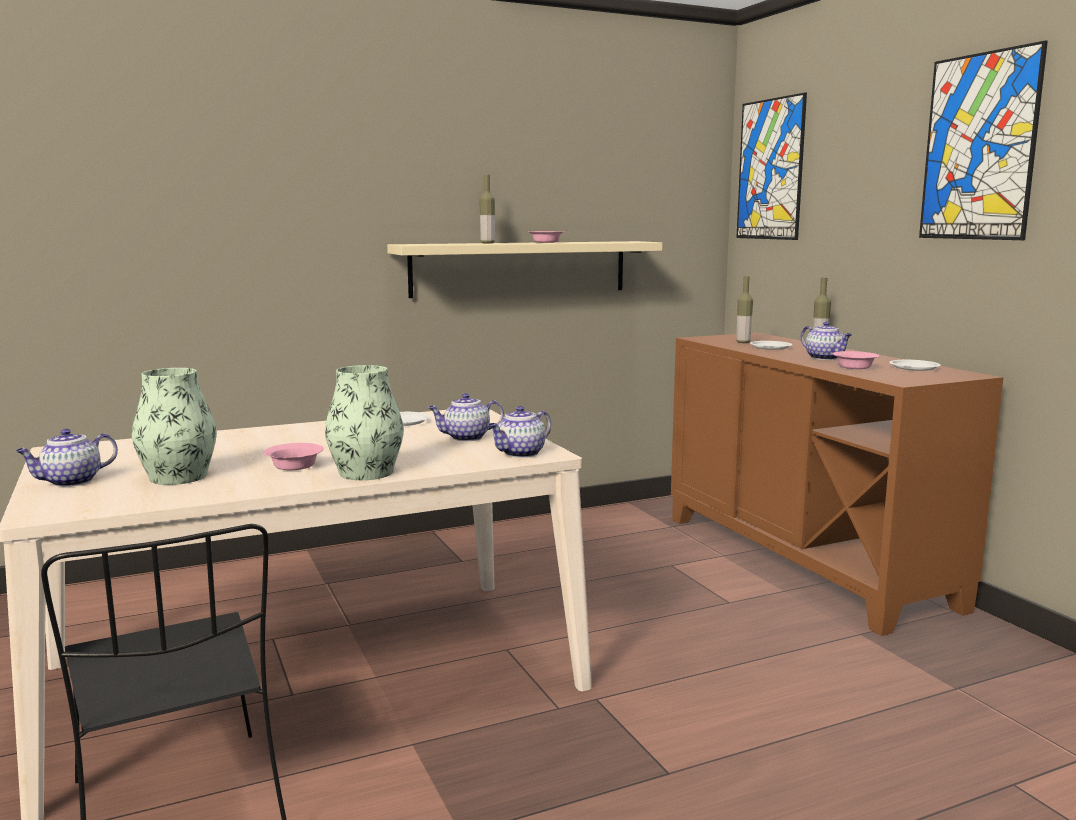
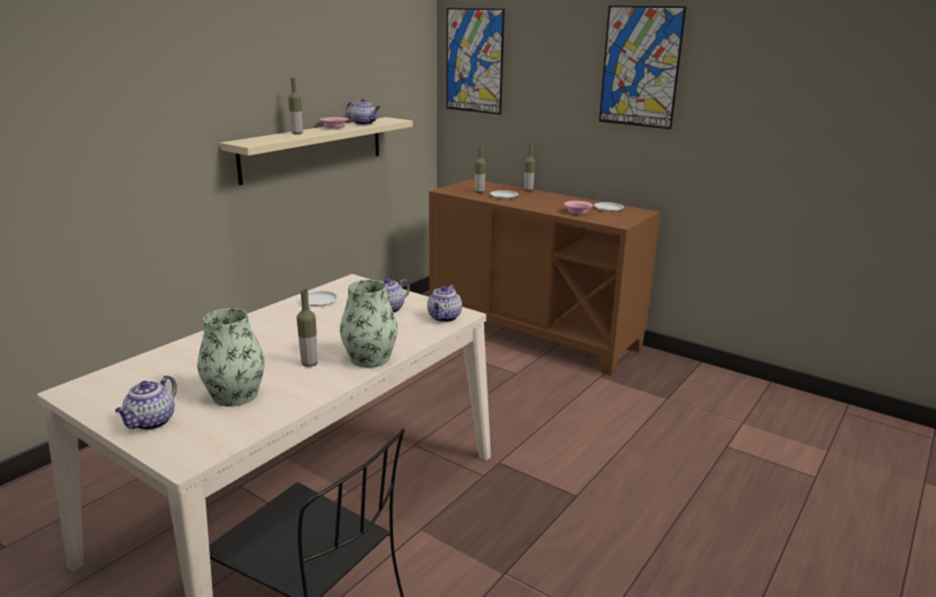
camera: 30 degrees left, 10 degrees up
(295, 466) = (309, 364): pink bowl -> bottle
(825, 358) = (549, 204): teapot -> teapot (364, 123)

